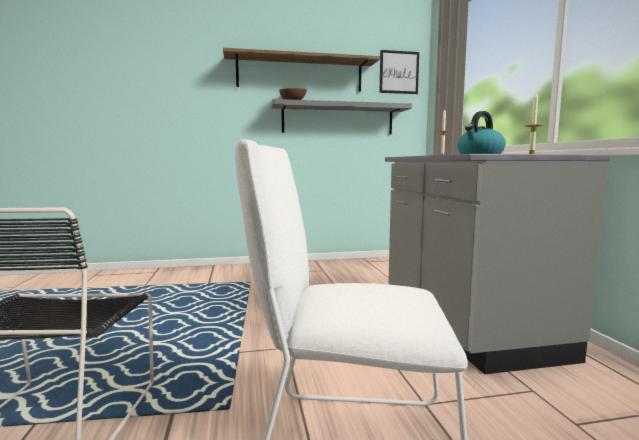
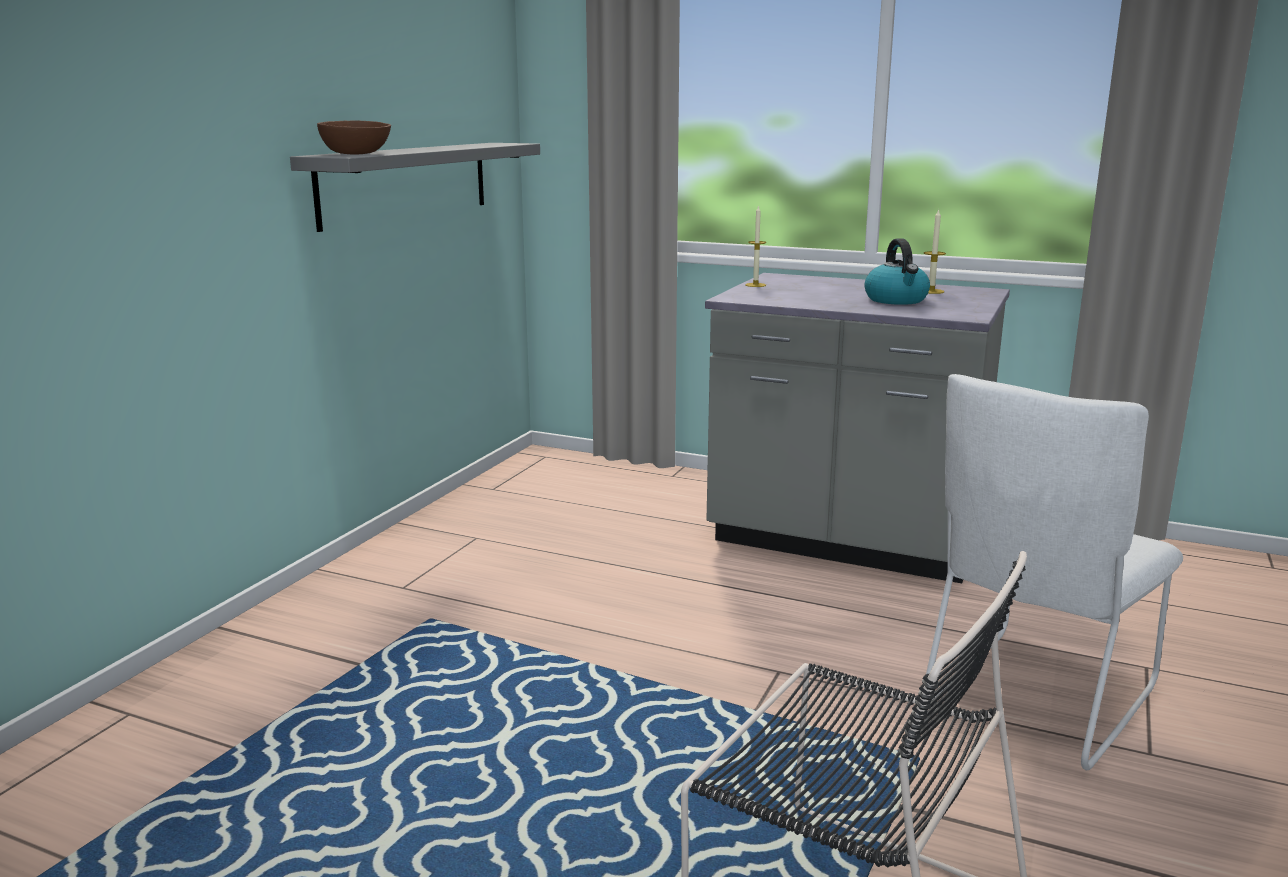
camera: 55 degrees left, 10 degrees up
(300, 74) = (336, 75): shelf -> none
(399, 72) = (483, 65): picture -> none

